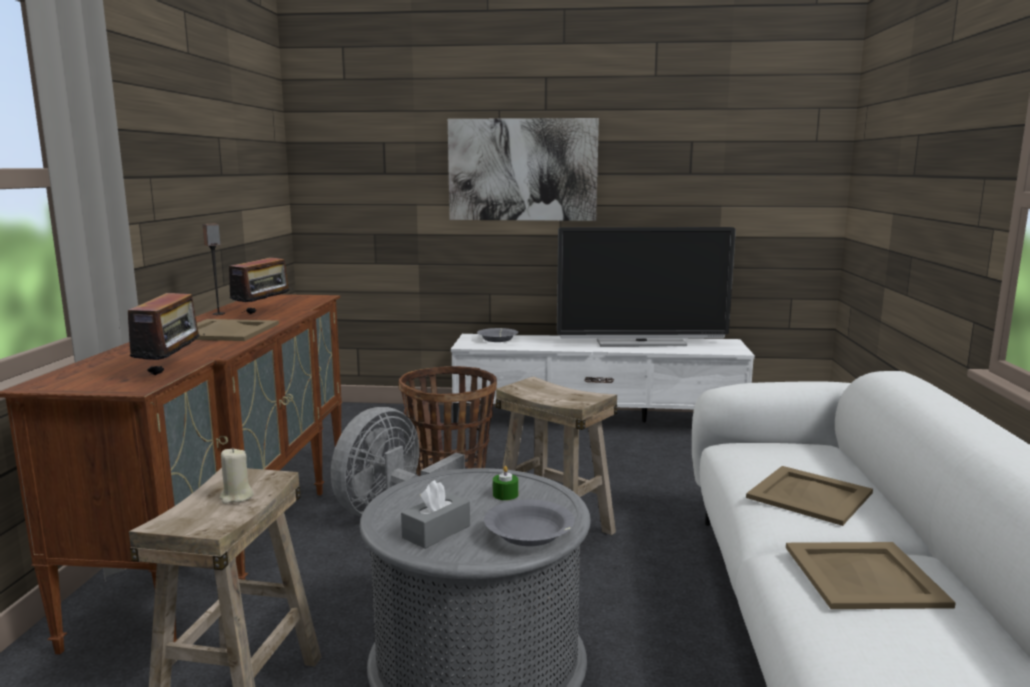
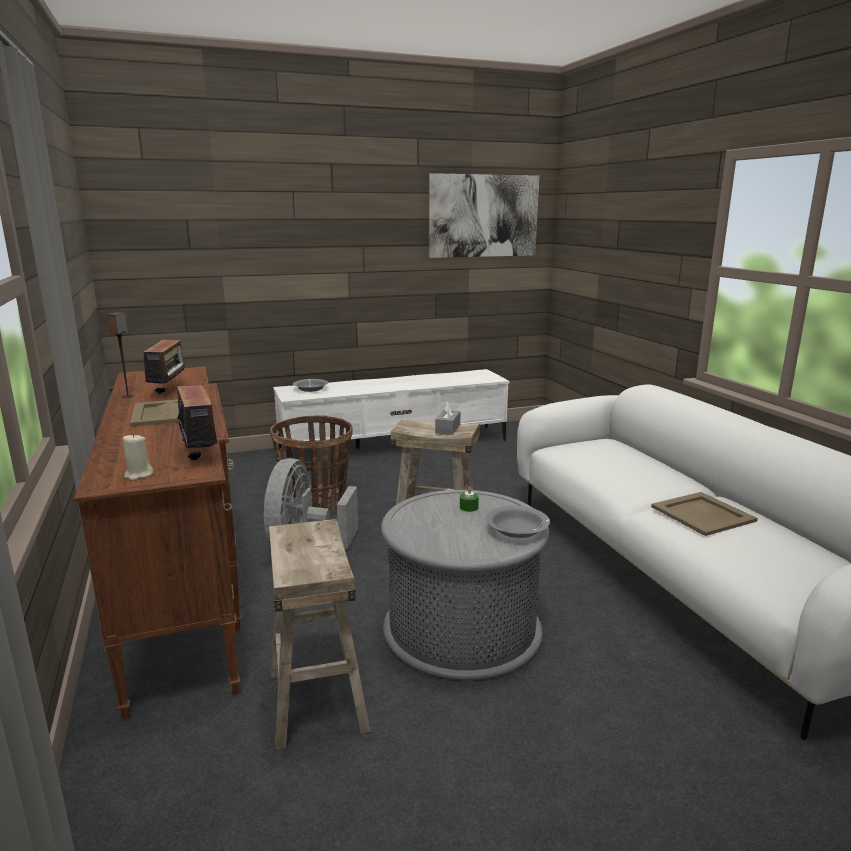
camera: 25 degrees left, 5 degrees up
(236, 497) = (314, 546): beige candle -> beige candle (138, 475)
(436, 532) = (456, 541): grey tissue box -> grey tissue box (447, 428)
(522, 170) = (316, 243): picture -> picture (483, 216)
(641, 343) = (423, 379): television -> none
(810, 496) = (632, 473): beige tray -> none

